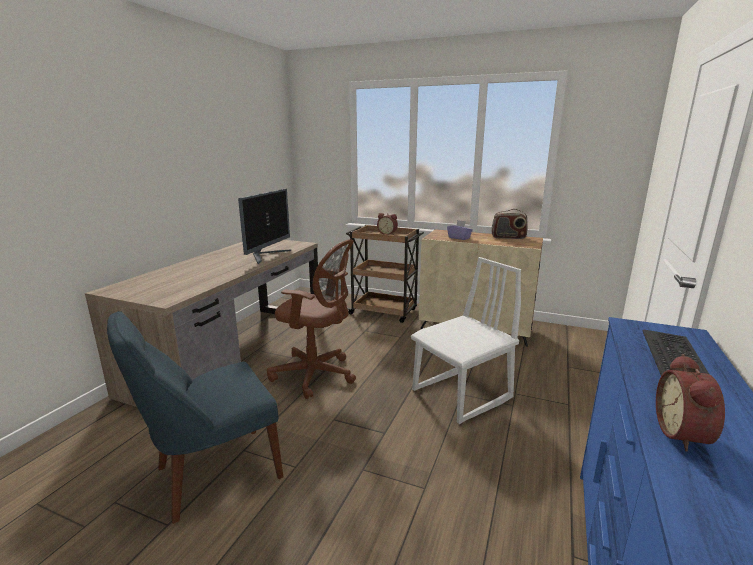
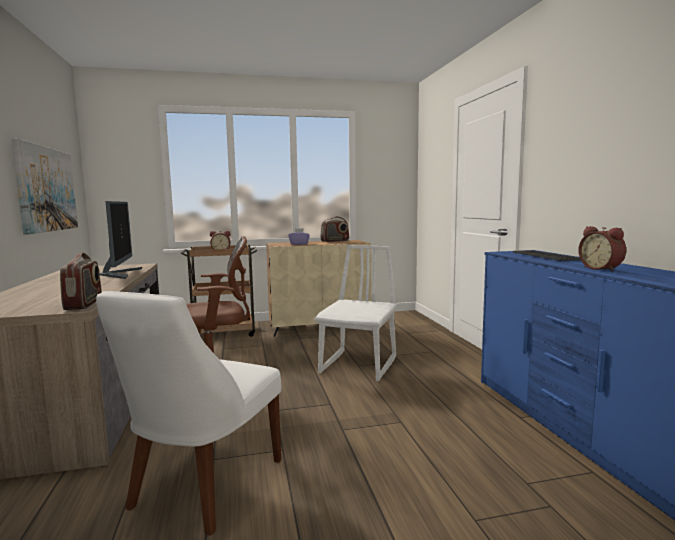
camera: 35 degrees left, 10 degrees down
(178, 296) = (84, 304): none -> radio
(212, 474) = (203, 487): blue chair -> white chair
(238, 173) = (46, 189): none -> picture

